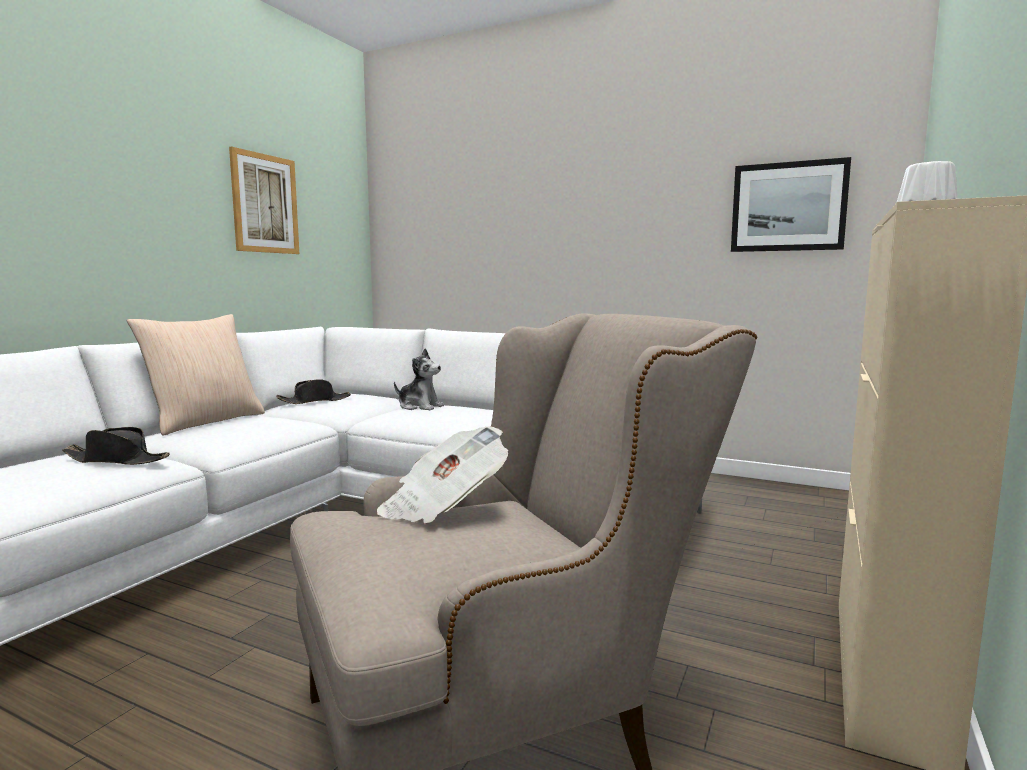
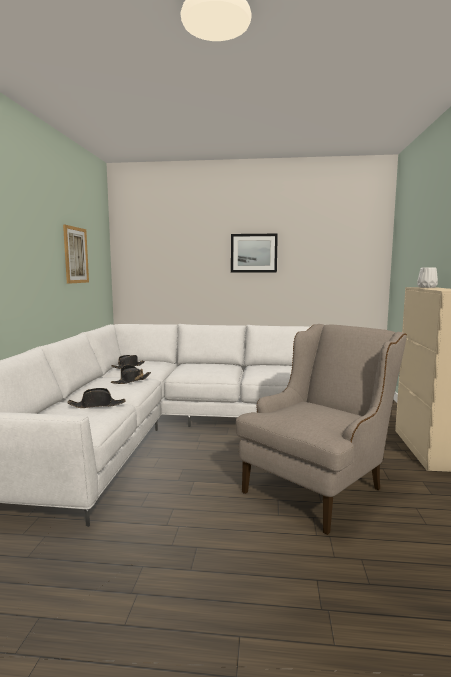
camera: 20 degrees left, 0 degrees up
(205, 422) = (92, 382): beige pillow -> none
(267, 424) = (131, 380): none -> black hat
(419, 406) = (188, 365): plush toy -> none
(443, 507) = (297, 405): newspaper -> none
(788, 207) = (339, 262): picture -> picture (254, 253)

